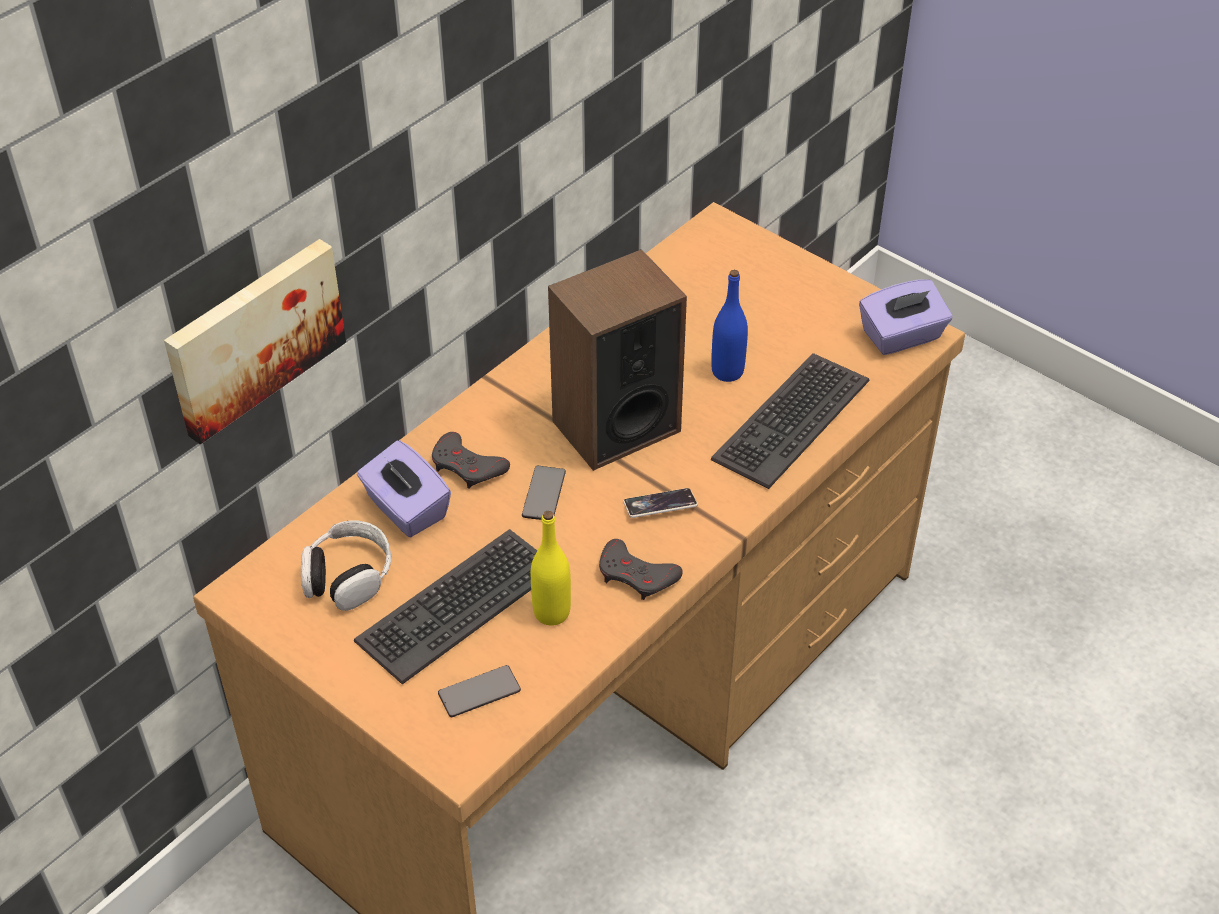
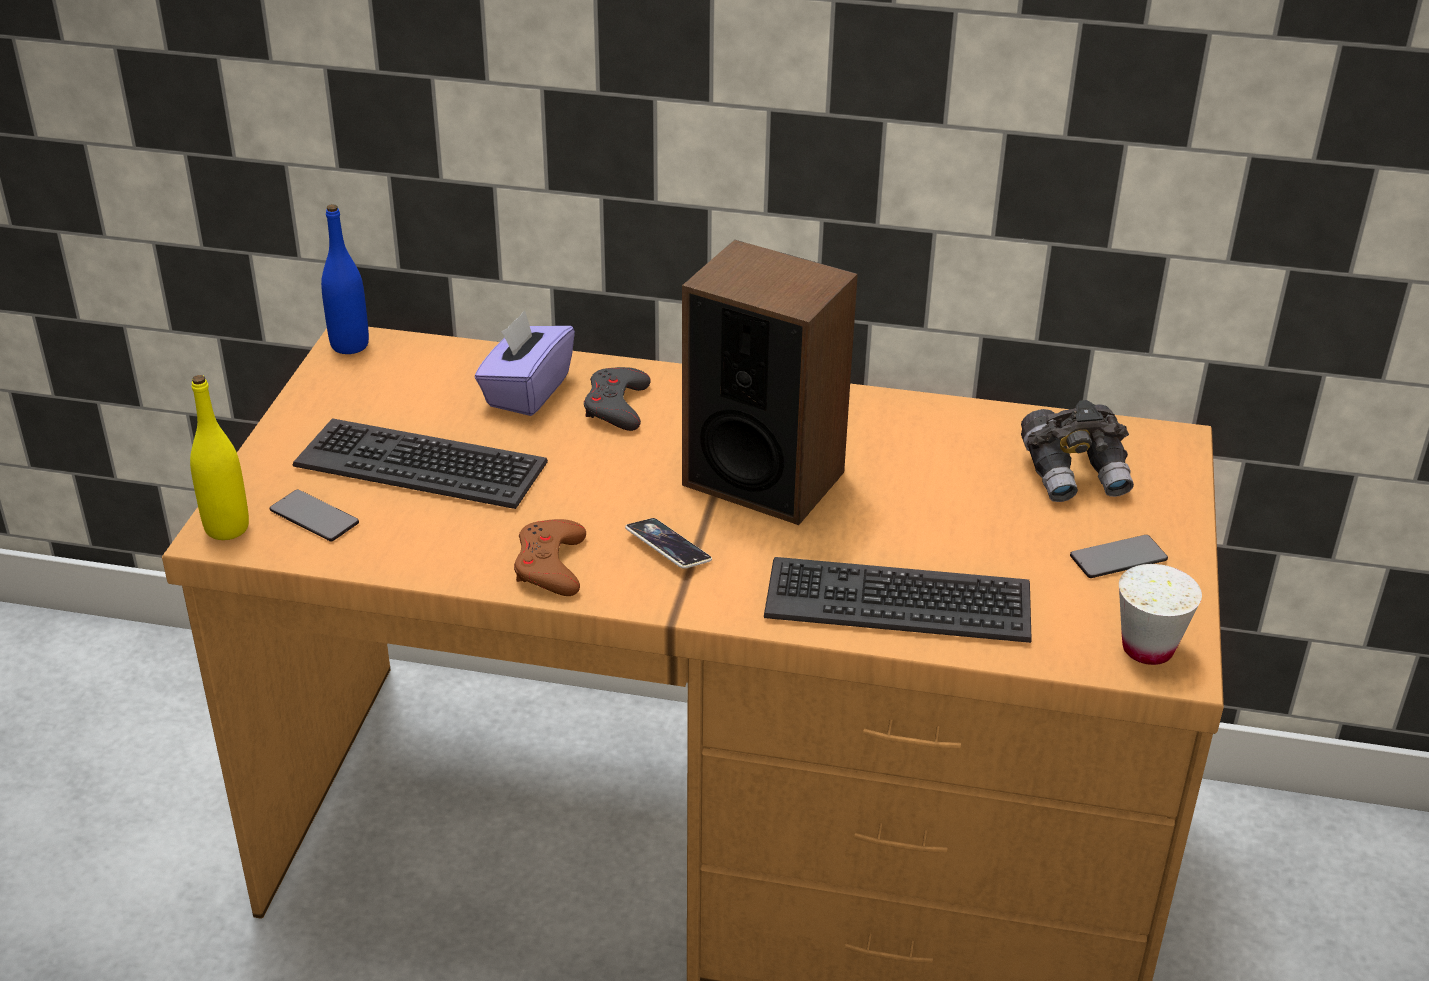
camera: 60 degrees right, 10 degrees down
(253, 336) = (457, 94): picture -> none
(348, 576) = (413, 390): headphones -> none
(543, 494) = (618, 465): phone -> phone (1118, 558)
(551, 612) = (454, 526): yellow bottle -> yellow bottle (227, 528)
(636, 575) = (550, 565): grey game controller -> brown game controller
(719, 282) = (1075, 474): none -> grey binoculars
(727, 371) = (930, 527): blue bottle -> blue bottle (349, 345)
(902, 336) = (1147, 648): purple tissue box -> white cup

